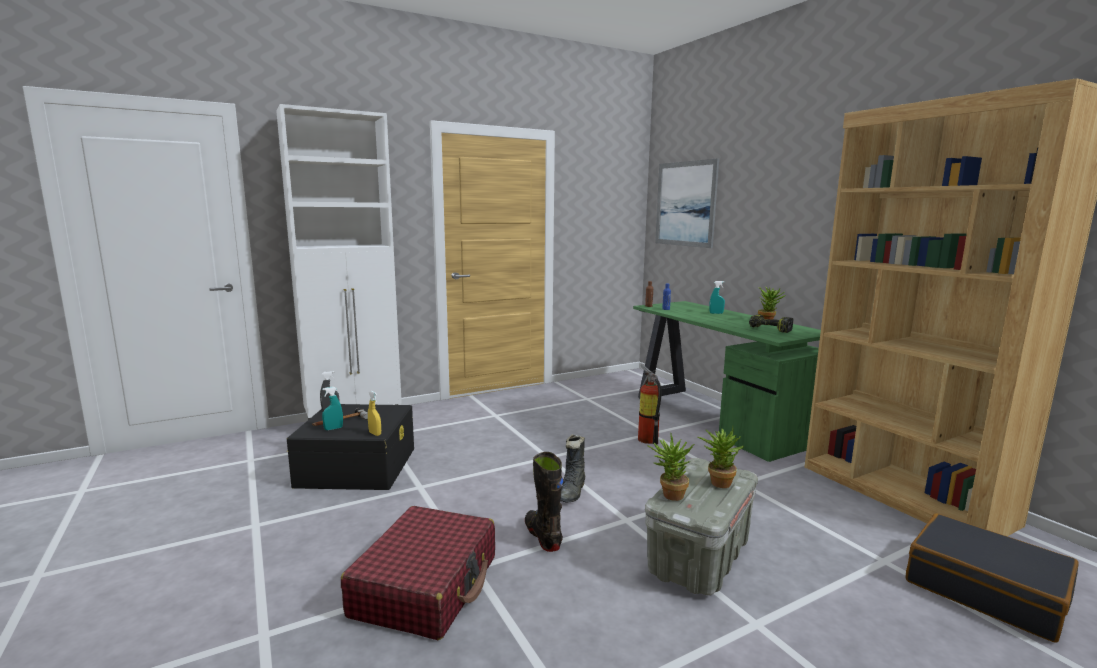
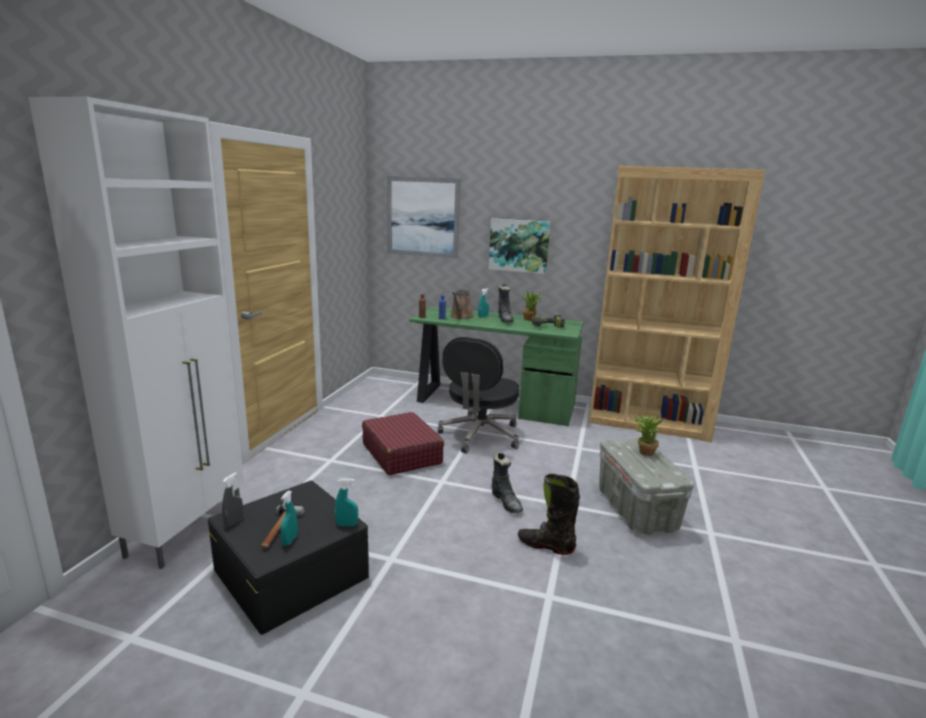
camera: 45 degrees left, 5 degrees up
(375, 434) = (346, 524): yellow spray bottle -> turquoise spray bottle
(426, 586) = (546, 631): red suitcase -> red suitcase (401, 453)
(648, 438) = (480, 435): fire extinguisher -> black office chair
(668, 494) = (642, 473): potted plant -> none
(689, 311) = (461, 317): none -> brown watering can
(733, 319) = (505, 320): none -> black boot
(771, 232) = (519, 245): none -> picture
(985, 589) = (738, 462): black suitcase -> none

